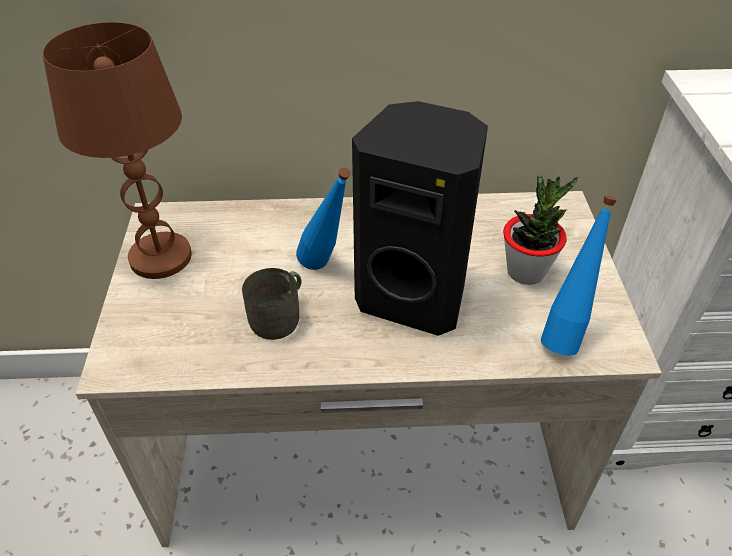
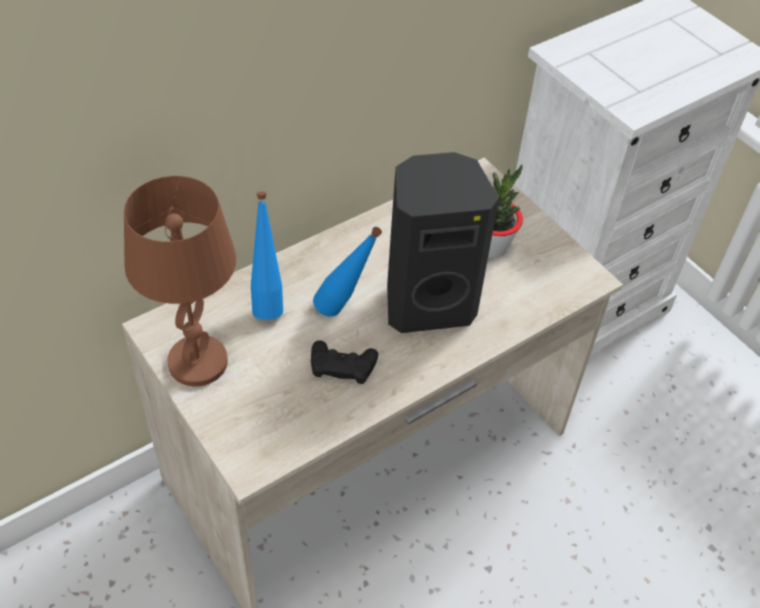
camera: 35 degrees left, 5 degrees up
(280, 316) = (342, 365): grey mug -> black game controller
(564, 333) = (548, 284): blue bottle -> blue bottle (267, 301)

